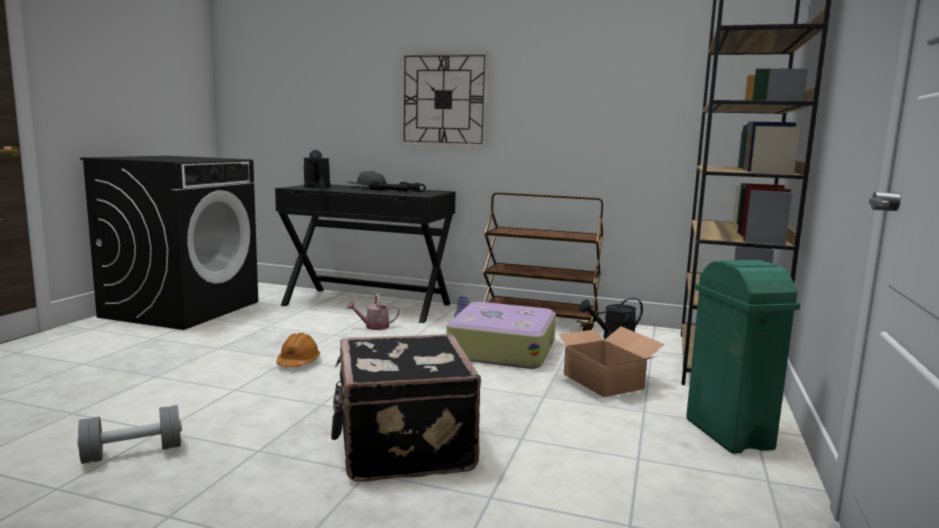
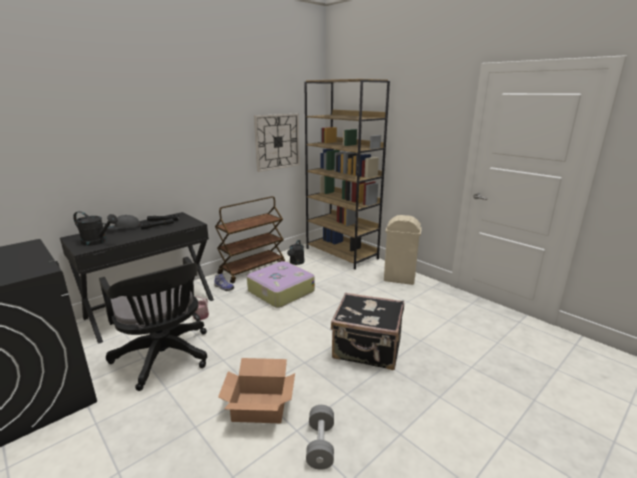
camera: 60 degrees left, 10 degrees up
(273, 334) = (165, 358): none -> black office chair
(298, 362) = (233, 358): orange hard hat -> none
(443, 99) = (163, 152): wall clock -> wall clock (277, 141)
(603, 381) = (338, 282): cardboard box -> cardboard box (259, 407)
(728, 435) = (399, 279): green trash can -> beige trash can

